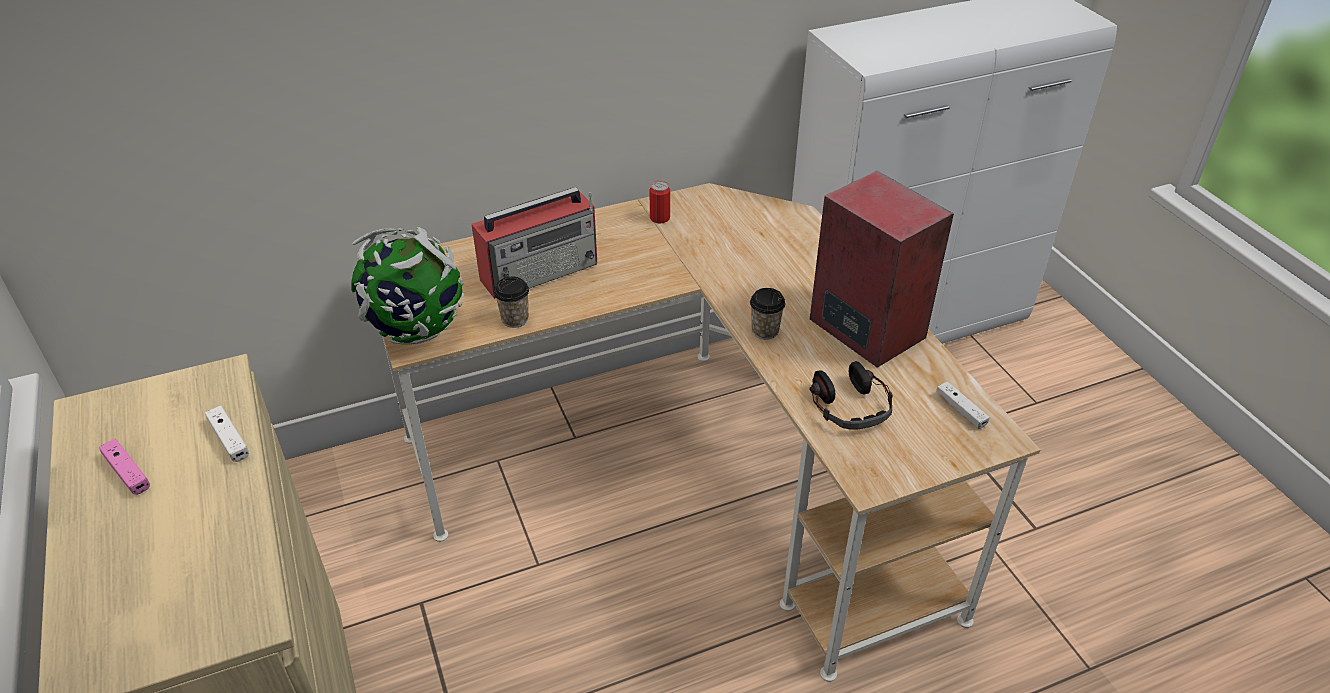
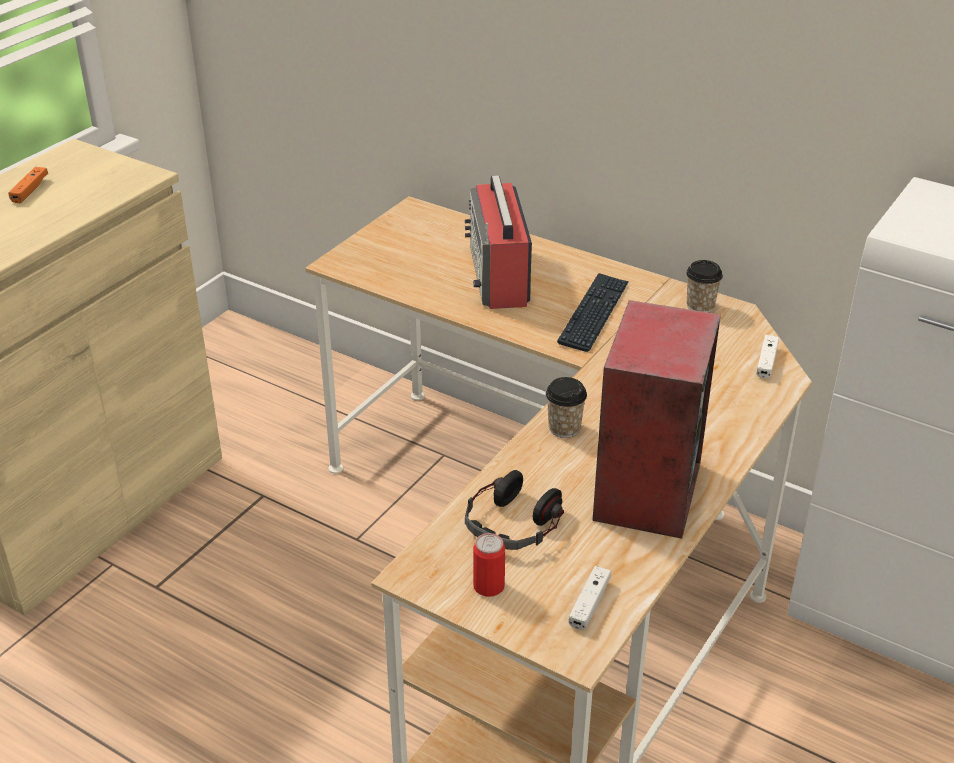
camera: 55 degrees right, 5 degrees down
(127, 472) = (30, 190): pink game controller -> orange game controller
(229, 439) = (87, 207): white game controller -> white game controller (766, 362)
(415, 330) = (357, 256): globe -> none
(515, 319) = (421, 292): cup -> cup (700, 306)
(541, 271) = (499, 276): radio -> radio turned 60 degrees clockwise
(643, 251) = (594, 313): none -> keyboard
(660, 218) = (657, 301): can -> can (488, 586)

